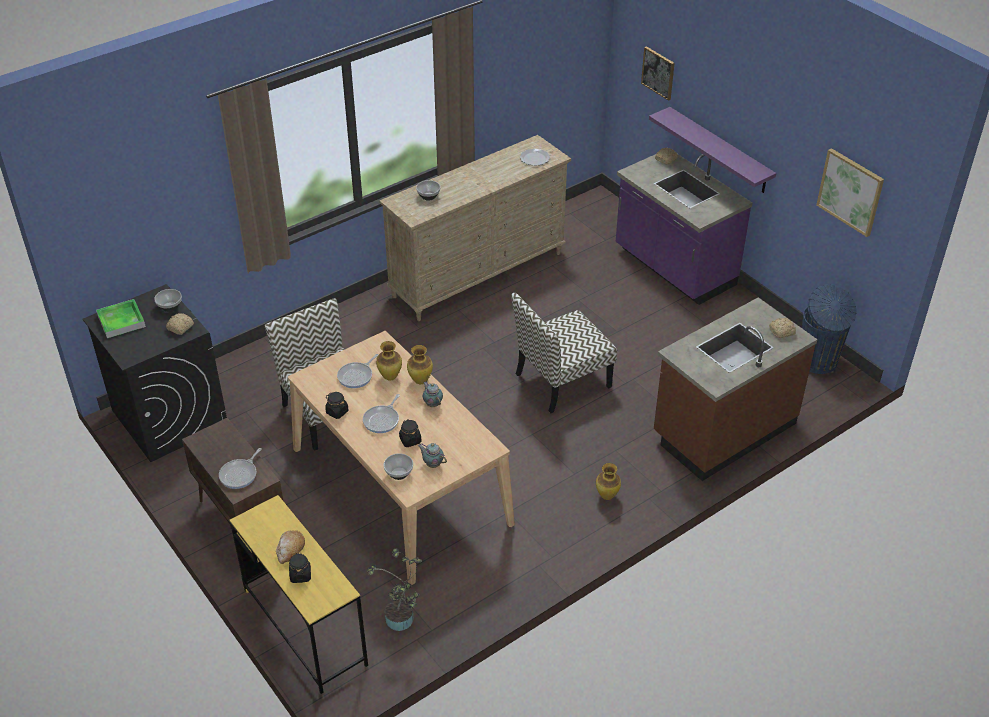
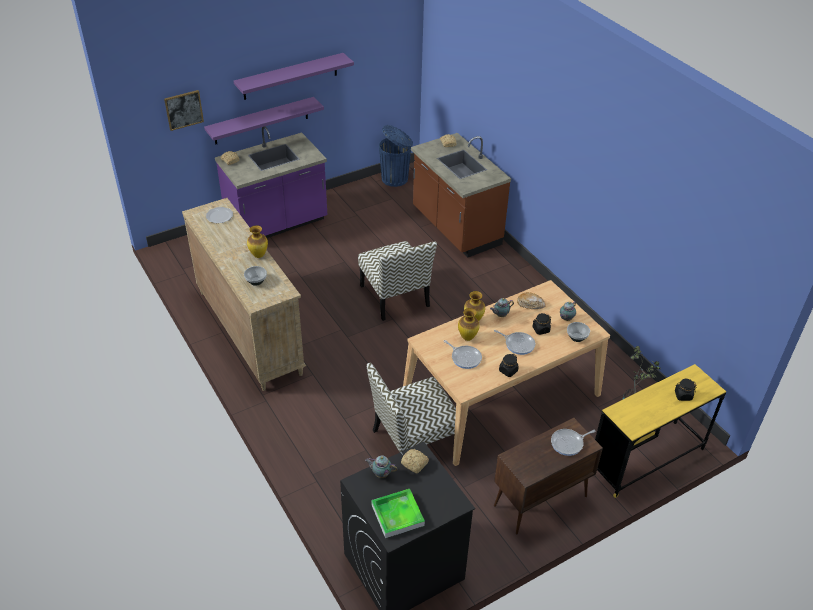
camera: 85 degrees left, 0 degrees up
(170, 307) = (380, 474): bowl -> teapot
(240, 474) = (568, 443): frying pan -> frying pan turned 120 degrees clockwise
(290, 550) = (659, 401): bread -> bread (530, 304)
(606, 496) = (514, 288): vase -> vase (258, 255)
(759, 126) = (290, 76): none -> purple shelf
(850, 191) = (371, 62): picture -> none

